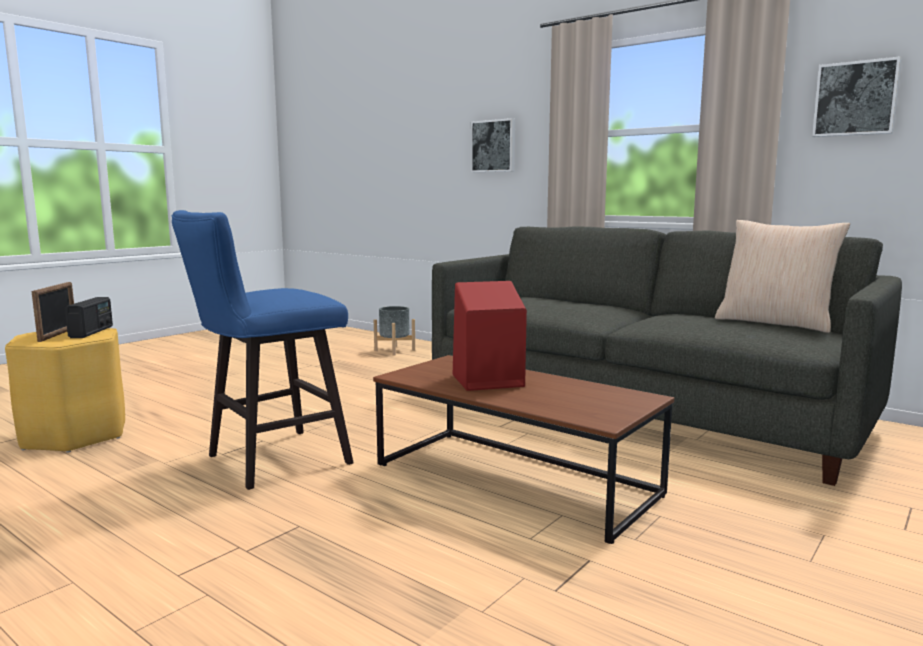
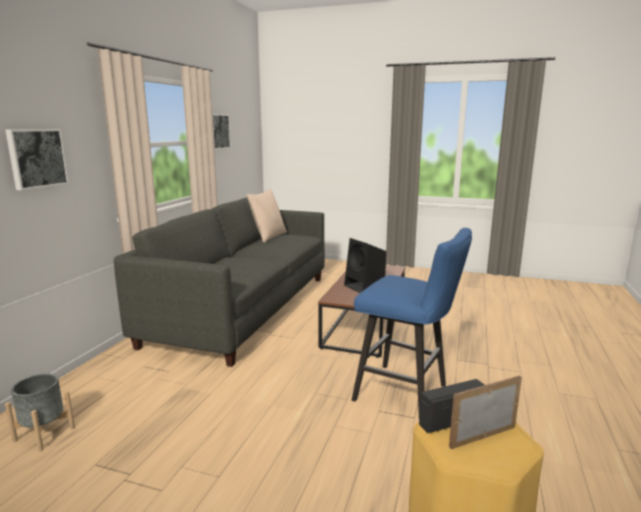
camera: 110 degrees left, 5 degrees up
(485, 381) = (365, 287): red speaker -> black speaker

